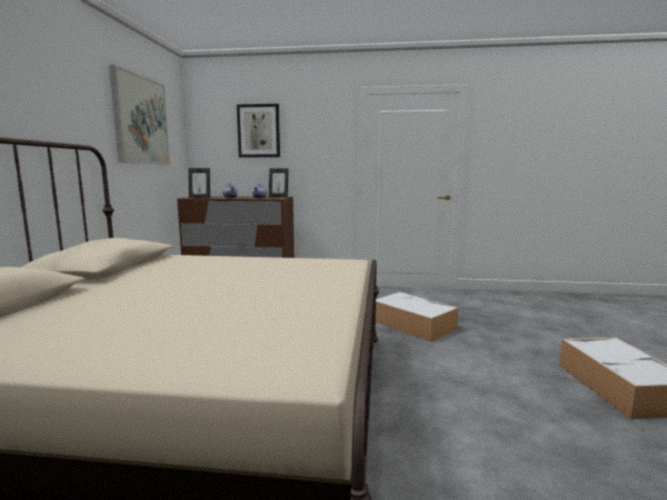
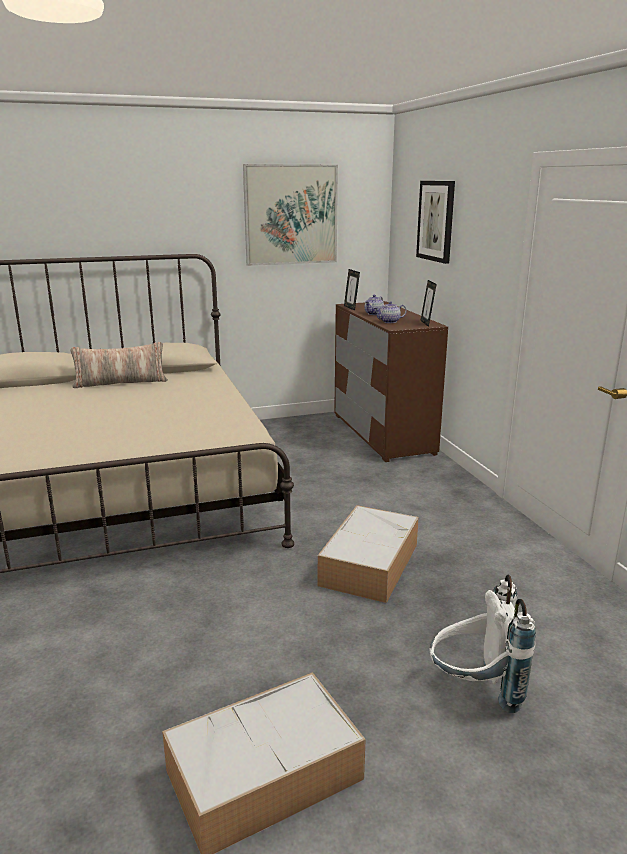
camera: 65 degrees right, 10 degrees up
(126, 278) = (121, 383): none -> pillow
(538, 328) = (475, 690): none -> white backpack

